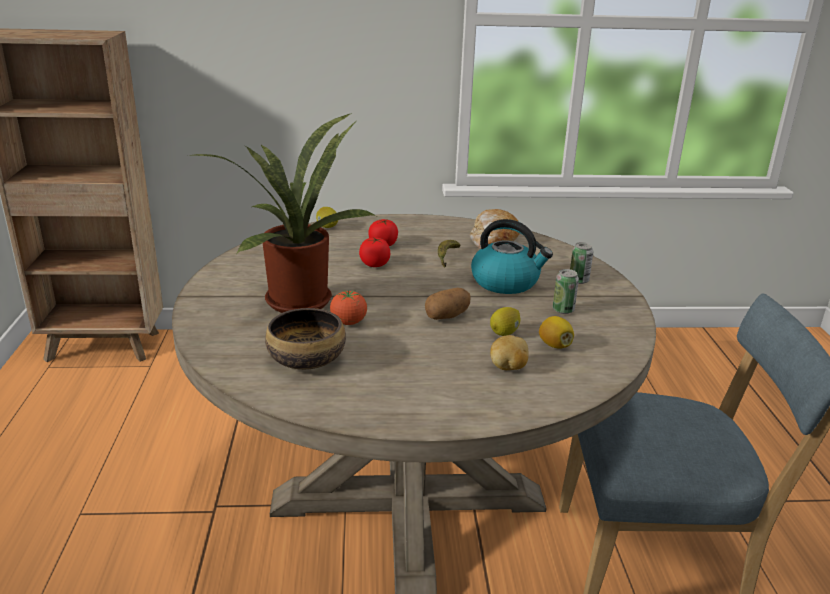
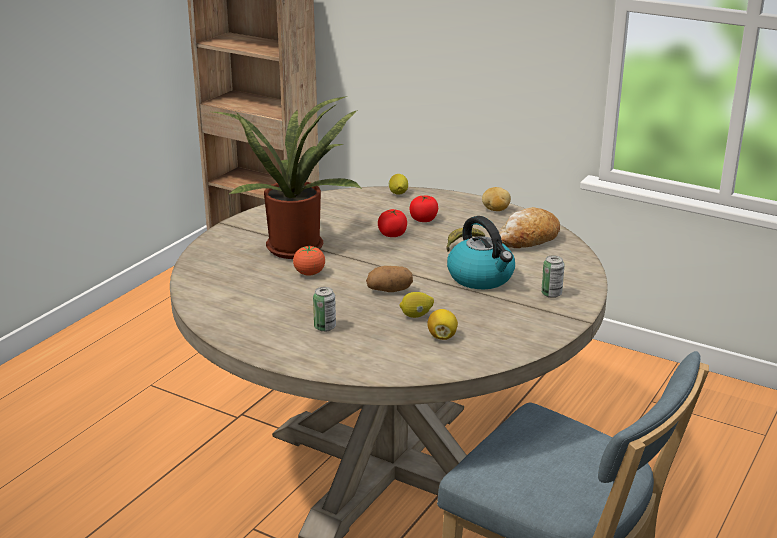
camera: 35 degrees right, 0 degrees up
(307, 359) = (247, 290): bowl -> none
(508, 367) = (379, 340): potato -> potato (495, 210)
(563, 310) = (495, 313): can -> can (325, 327)

